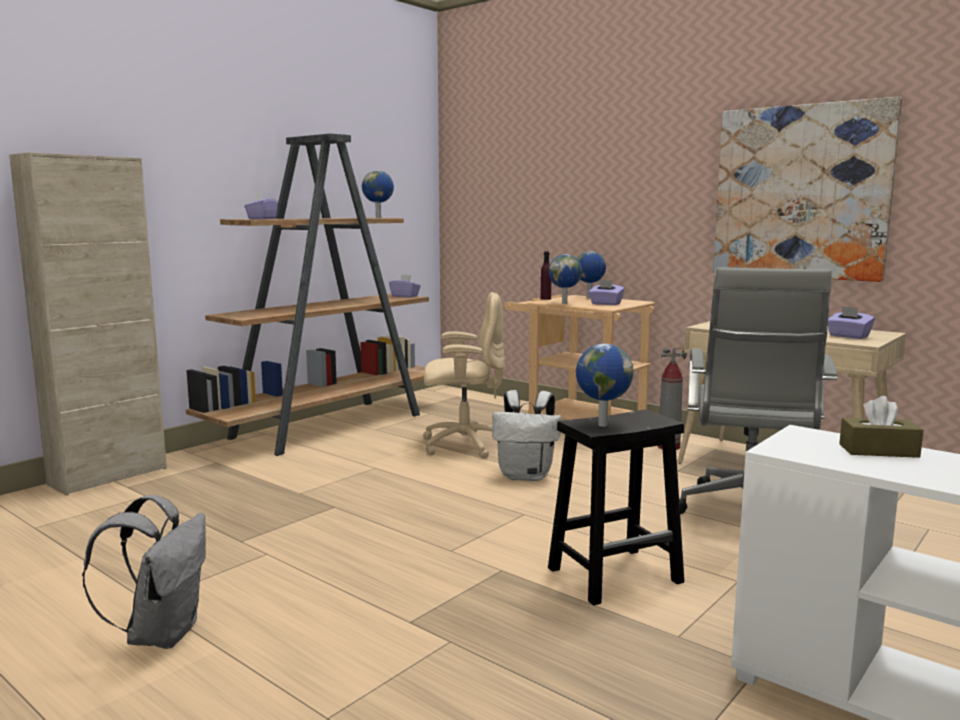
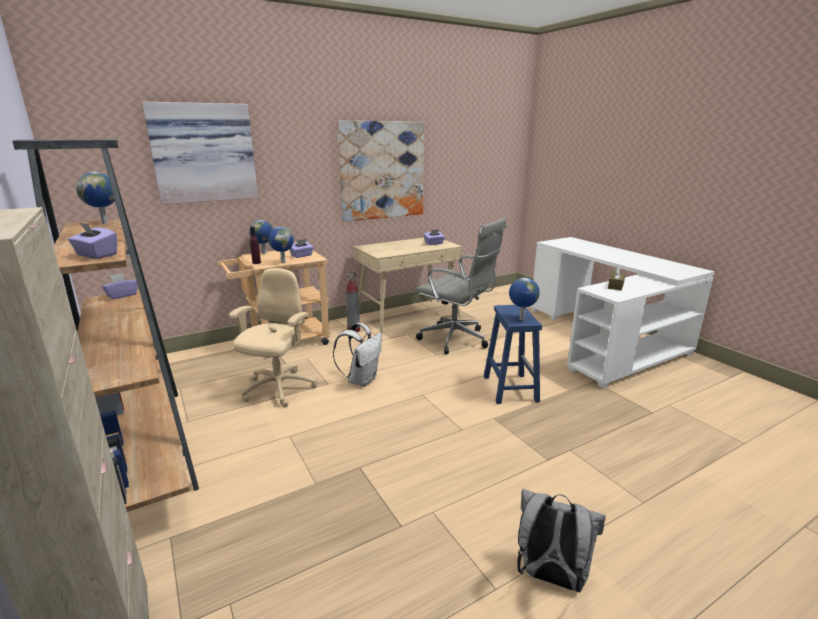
camera: 70 degrees left, 10 degrees up
(555, 165) = (203, 153): none -> picture
(616, 574) = (509, 388): black stool -> blue stool

